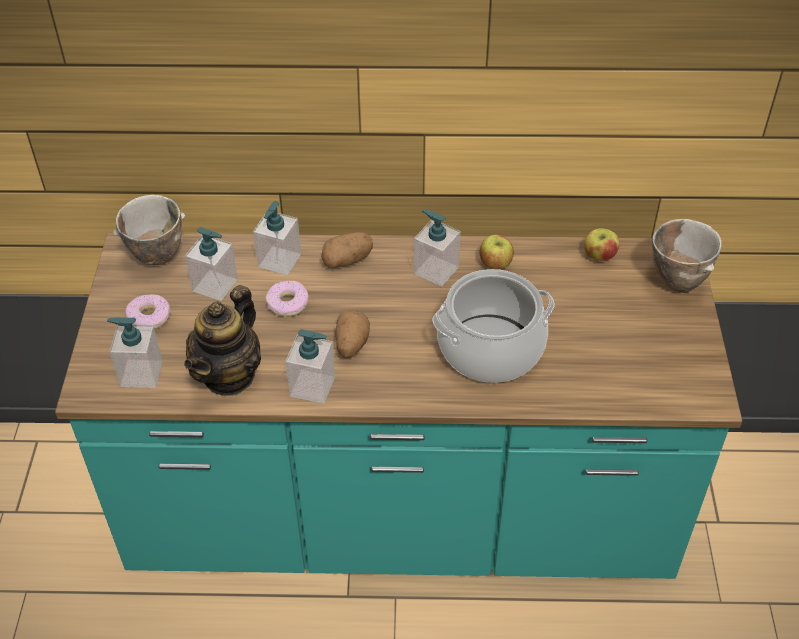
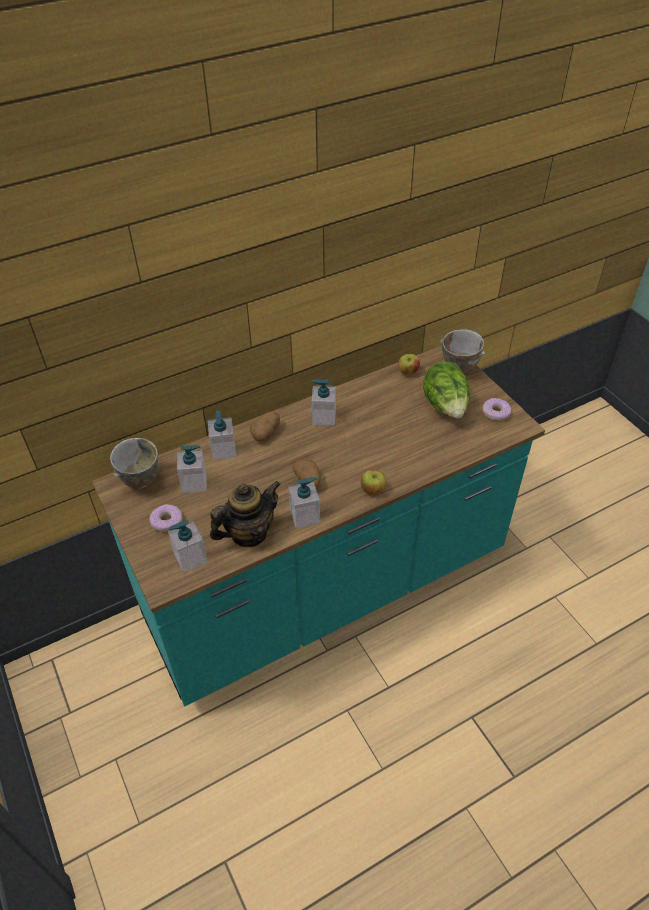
camera: 30 degrees left, 0 degrees up
(229, 375) = (248, 533): teapot -> teapot turned 120 degrees counterclockwise
(287, 303) = (250, 474): donut -> donut (495, 413)
(490, 348) = (389, 448): cooking pot -> none
(495, 264) = (354, 399): apple -> apple (372, 490)
(616, 325) = (445, 406): none -> lettuce

